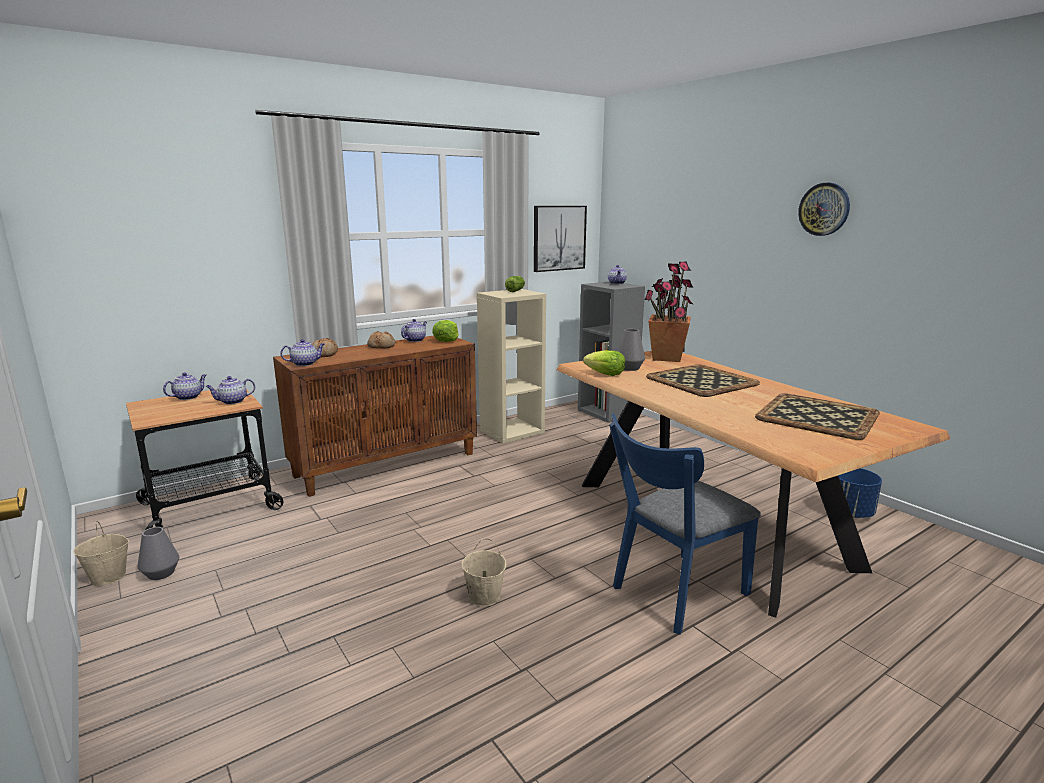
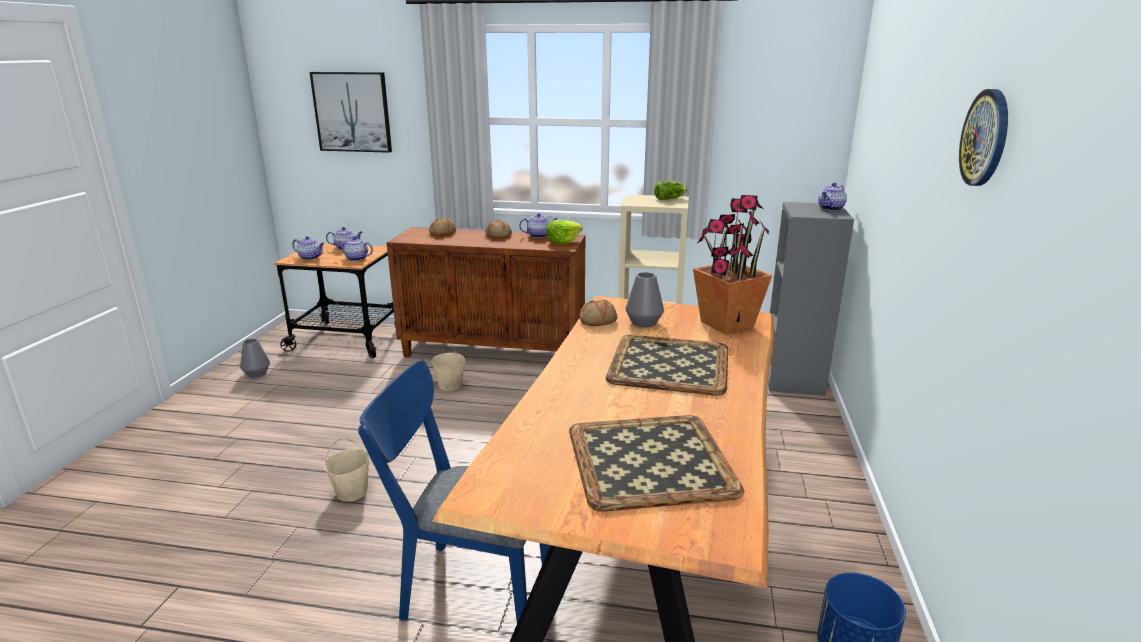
camera: 45 degrees right, 5 degrees up
(109, 577) = (238, 364): beige bucket -> beige bucket (450, 385)
(305, 364) = (408, 238): teapot -> teapot (311, 257)
(559, 238) = (774, 137): picture -> picture (352, 112)
(605, 374) = (598, 321): lettuce -> bread

